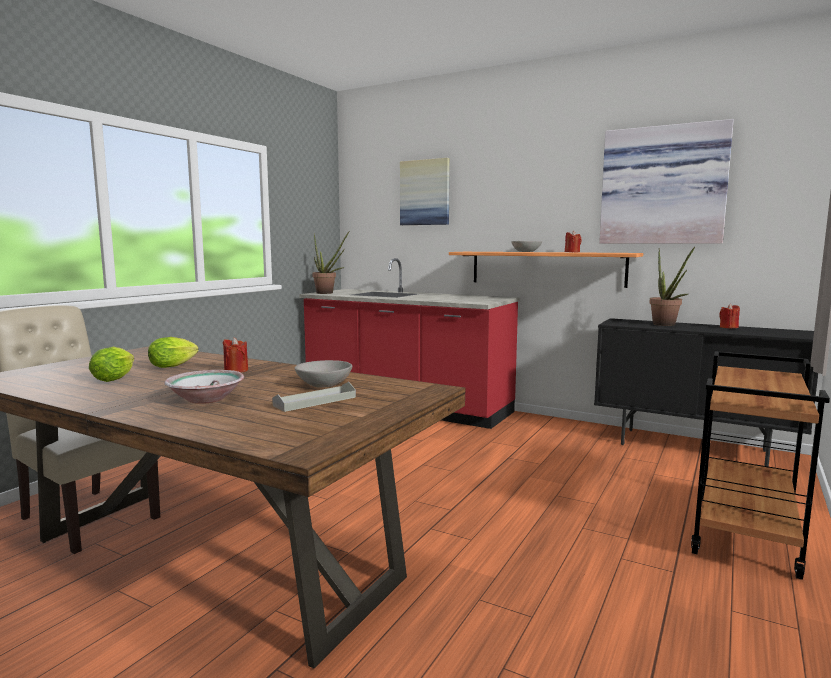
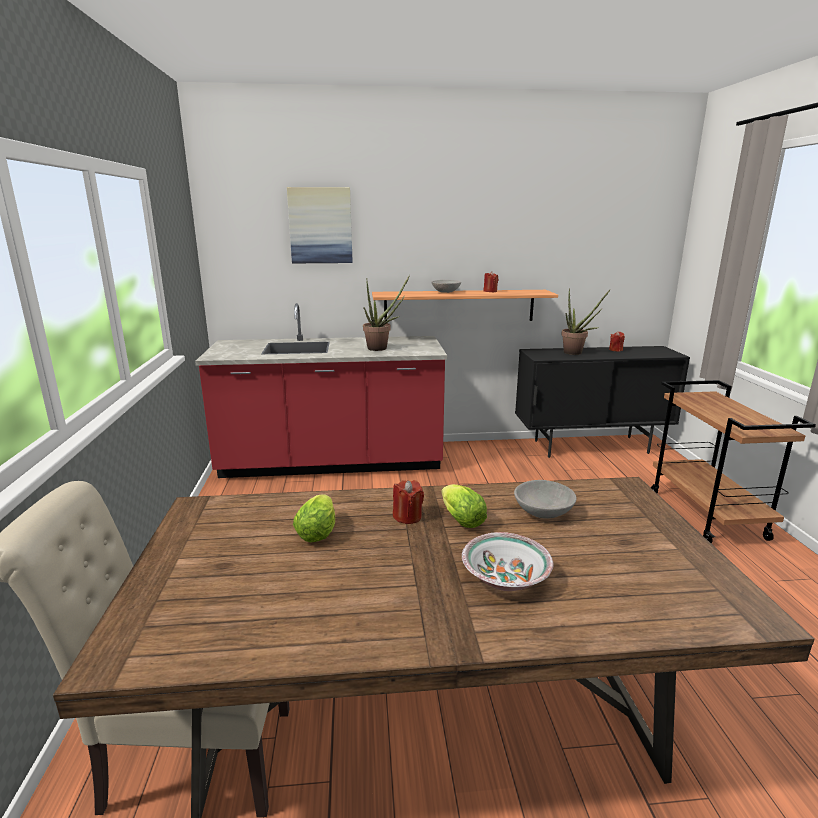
camera: 35 degrees left, 10 degrees up
(116, 378) = (312, 583): lettuce -> lettuce (460, 519)
(315, 401) = (597, 541): grey tray -> none
(328, 293) = (227, 354): potted plant -> potted plant (381, 348)
(663, 186) = (562, 229): picture -> none

